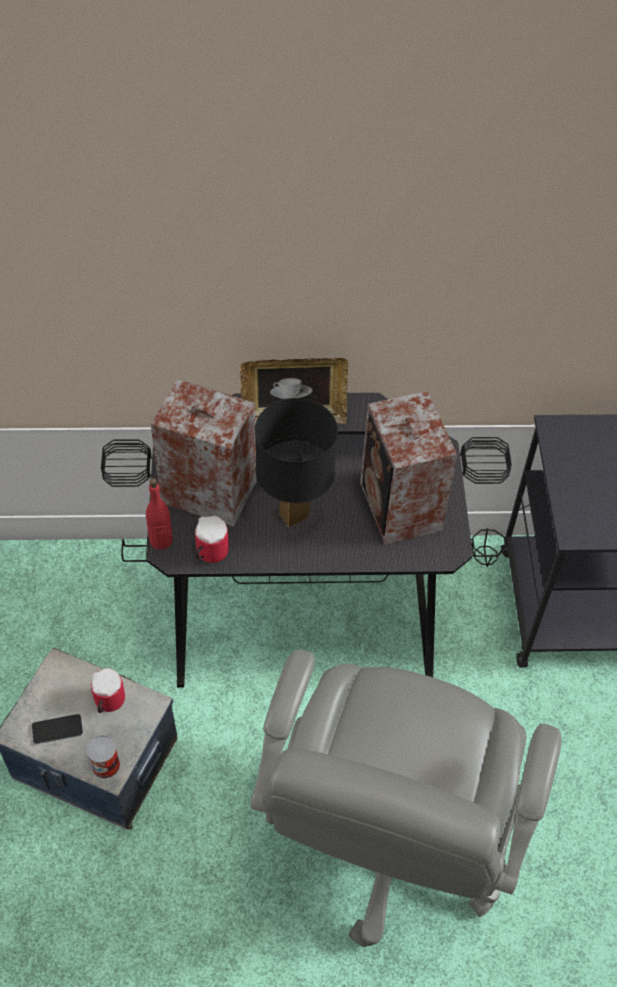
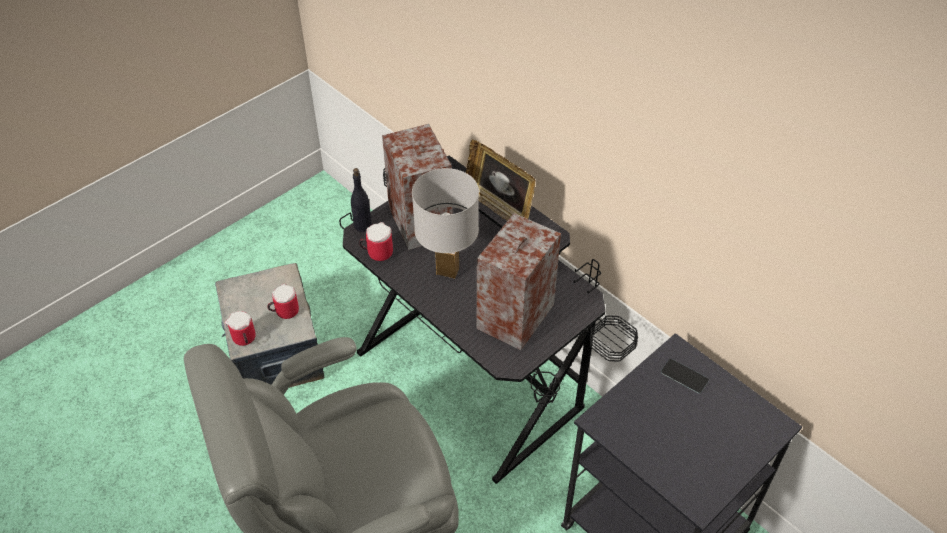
camera: 50 degrees right, 5 degrees down
(57, 729) = (246, 302): phone -> phone (684, 376)
(105, 765) = (244, 340): can -> mug
(161, 540) = (362, 226): red bottle -> black bottle
(294, 517) = (447, 271): black table lamp -> white table lamp

